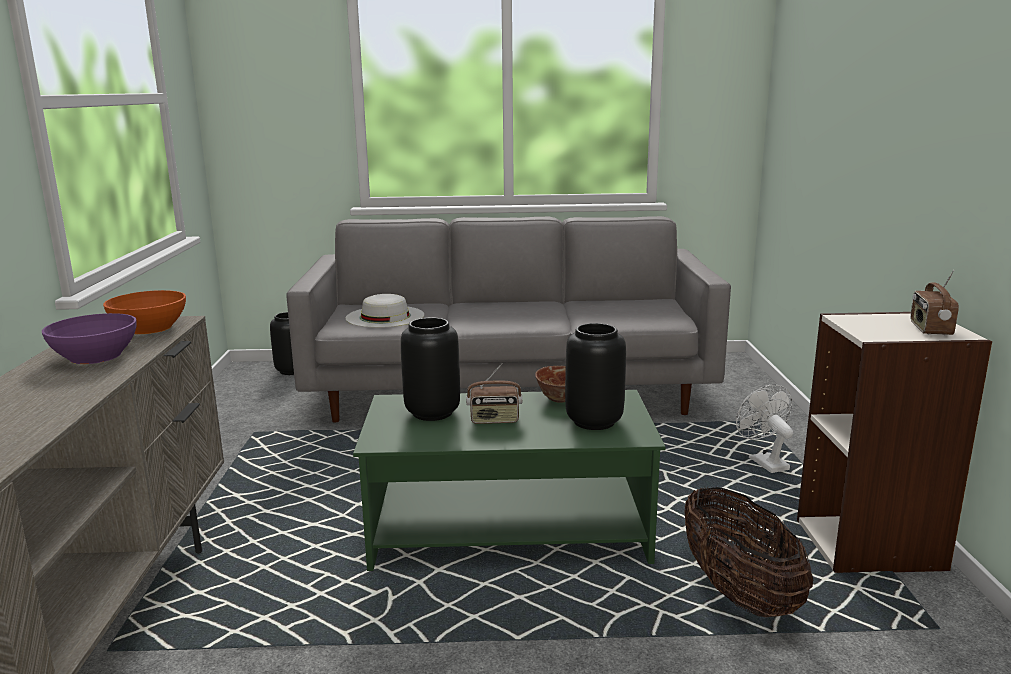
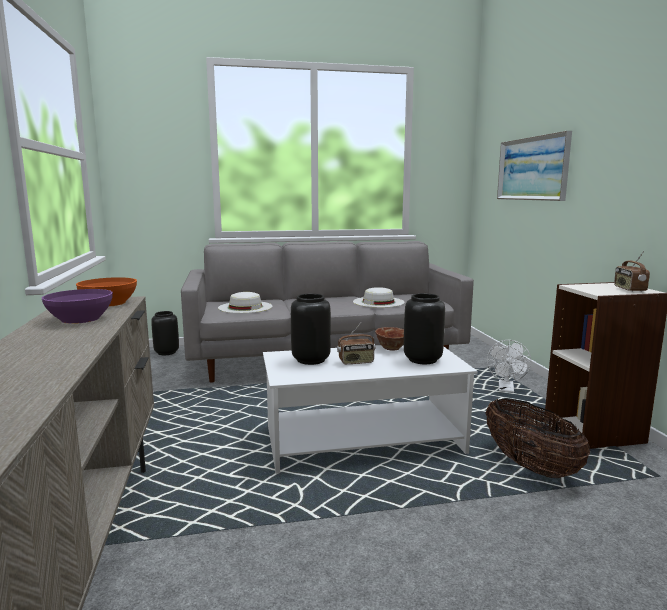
camera: 10 degrees left, 5 degrees down
(511, 529) = (364, 440): green coffee table -> white coffee table
(584, 314) = (378, 302): none -> white hat
(764, 461) = (506, 389): white fan -> white fan turned 135 degrees counterclockwise
(838, 107) = (532, 169): none -> picture

